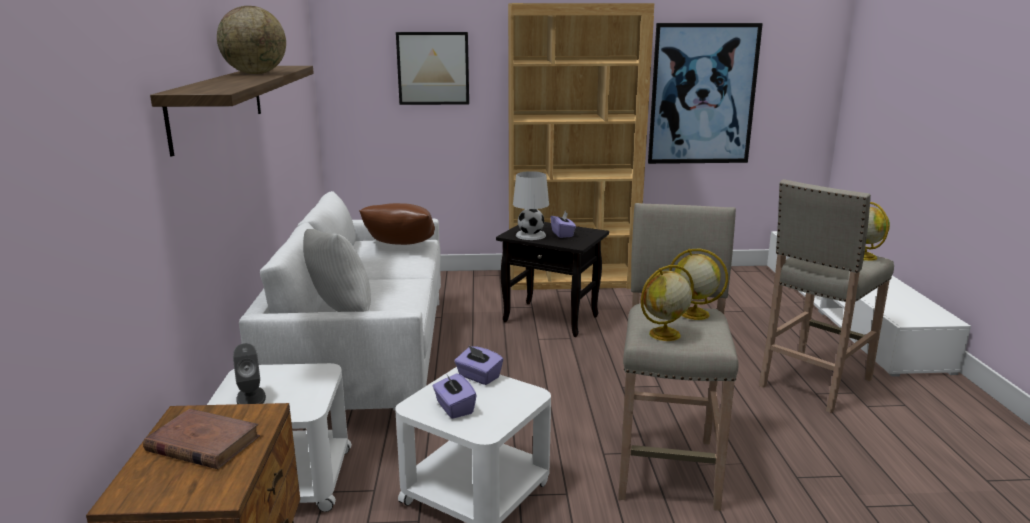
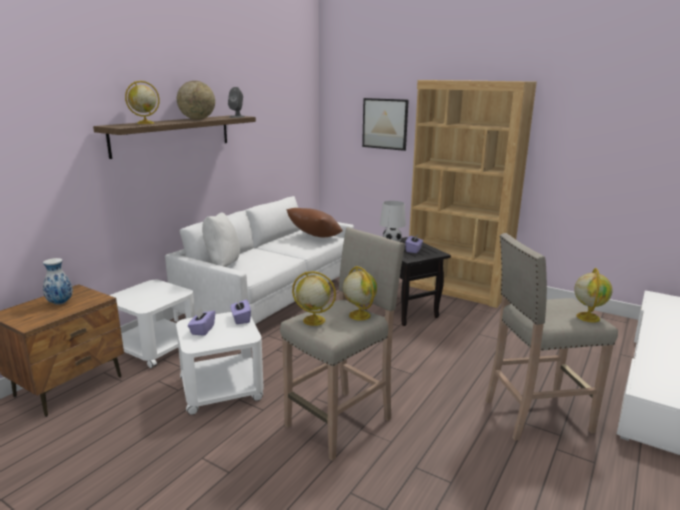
camera: 35 degrees right, 0 degrees up
(203, 443) = (60, 303): brown book -> vase
(215, 84) = (145, 123): none -> globe
(251, 398) = (135, 295): grey speaker -> grey speaker (237, 117)
(702, 94) = (588, 160): picture -> none

